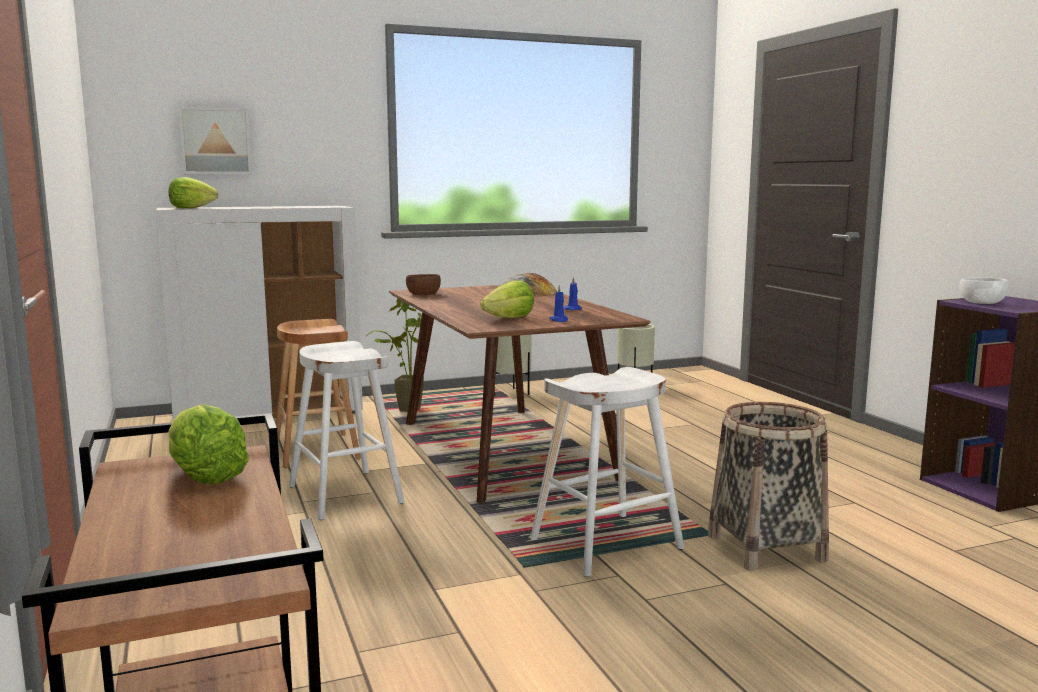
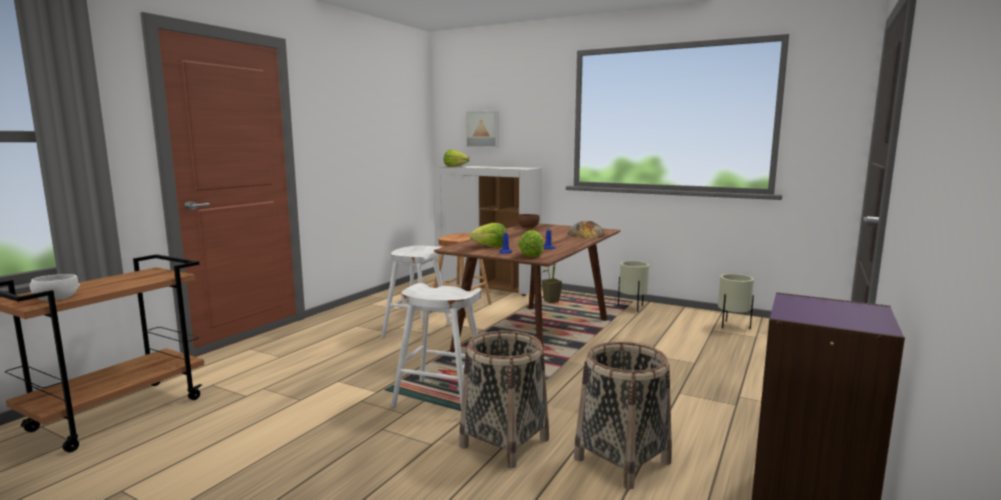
camera: 50 degrees right, 0 degrees up
(205, 476) = (145, 278): lettuce -> lettuce (532, 255)
(858, 514) = (621, 460): none -> basket
(982, 302) = (804, 303): white bowl -> white bowl (57, 298)

